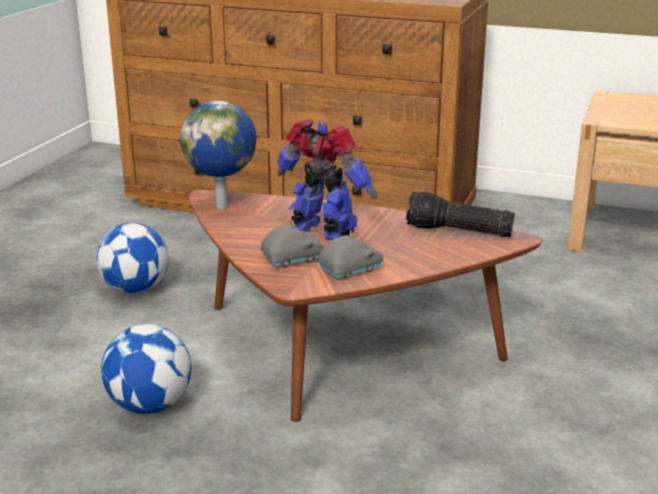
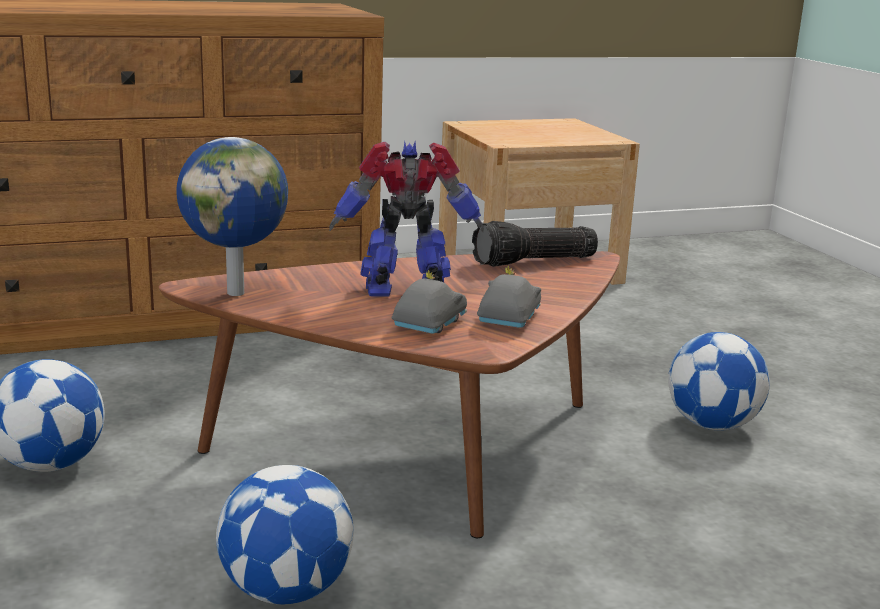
camera: 40 degrees left, 5 degrees down
(591, 411) = (712, 425): none -> football

